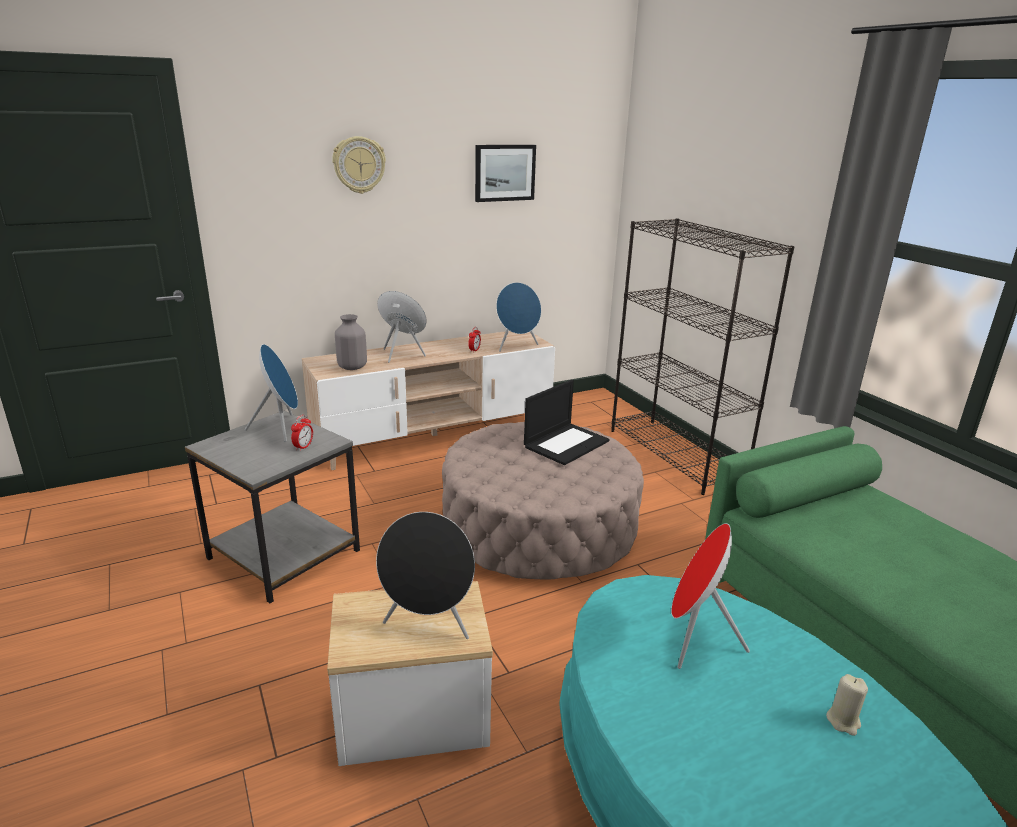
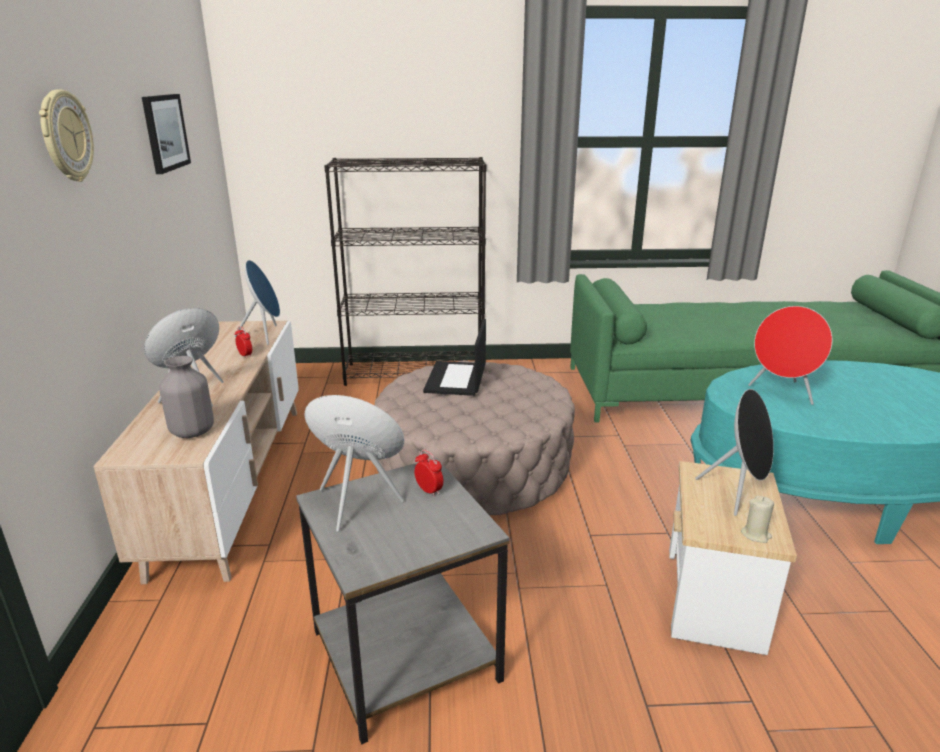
camera: 65 degrees left, 0 degrees up
(566, 443) = (456, 379): laptop -> laptop turned 150 degrees counterclockwise
(843, 721) = (852, 376): beige candle -> beige candle (756, 535)

